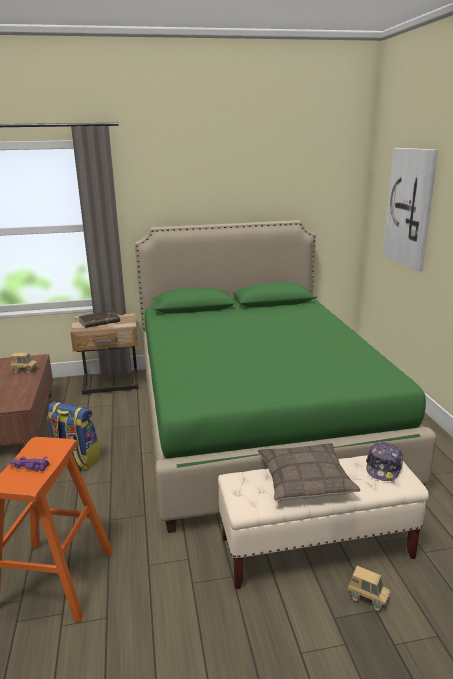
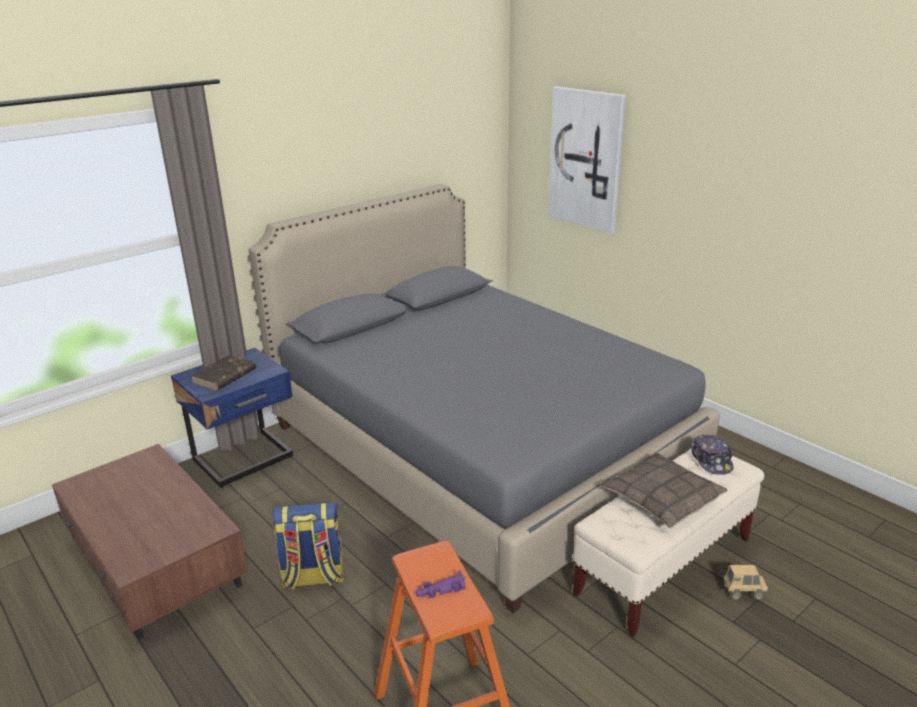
camera: 30 degrees left, 5 degrees up
(25, 371) = (155, 479): toy truck -> none
(111, 383) = (245, 460): beige nightstand -> blue nightstand
(255, 420) = (478, 451): green bed -> grey bed

